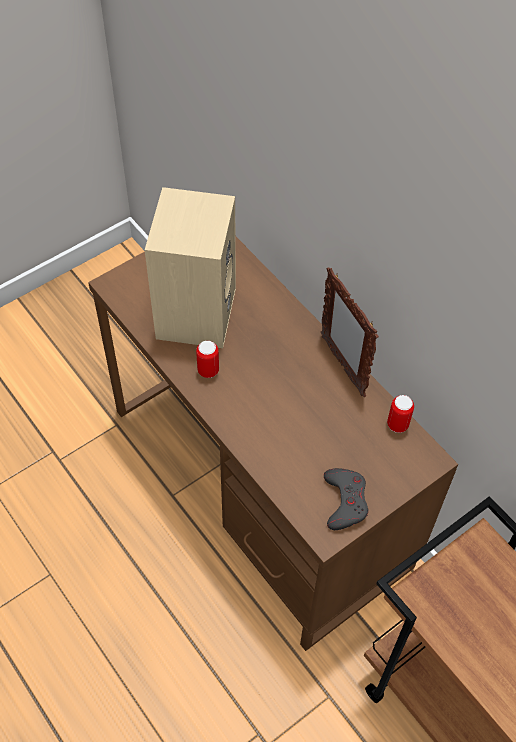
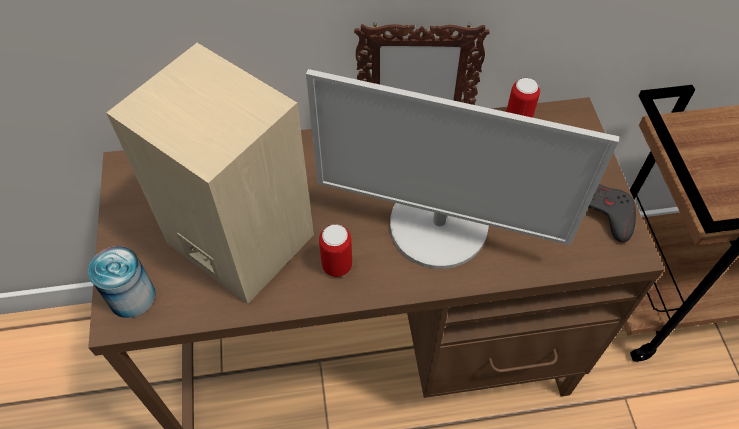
camera: 60 degrees left, 0 degrees up
(128, 283) = (132, 297): none -> can
(272, 413) = (439, 226): none -> monitor

